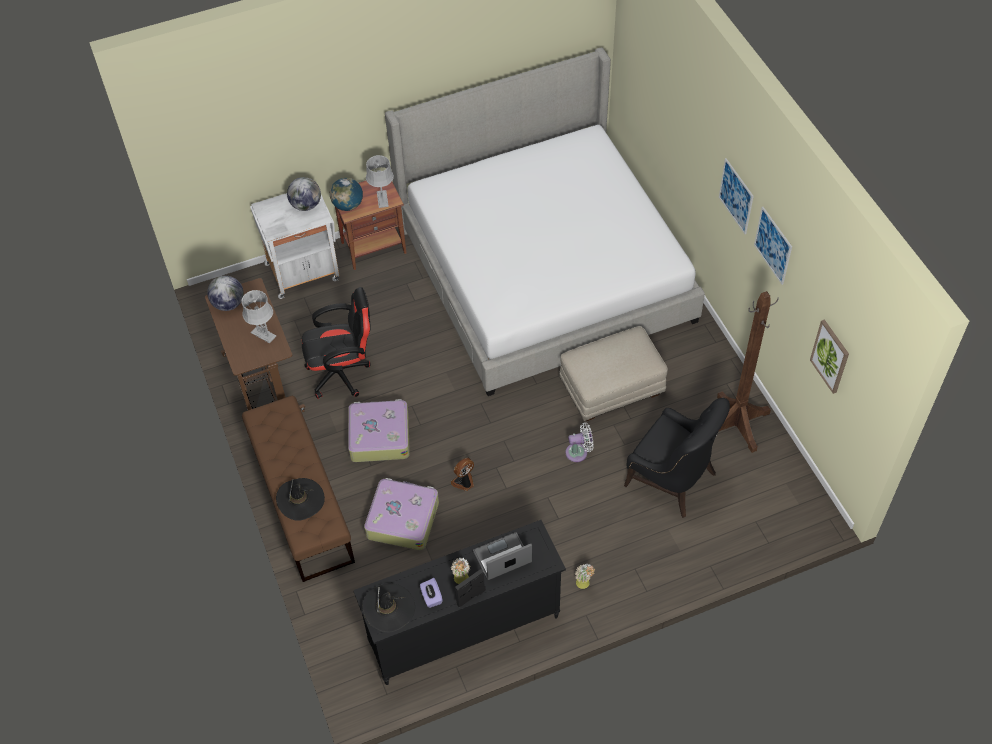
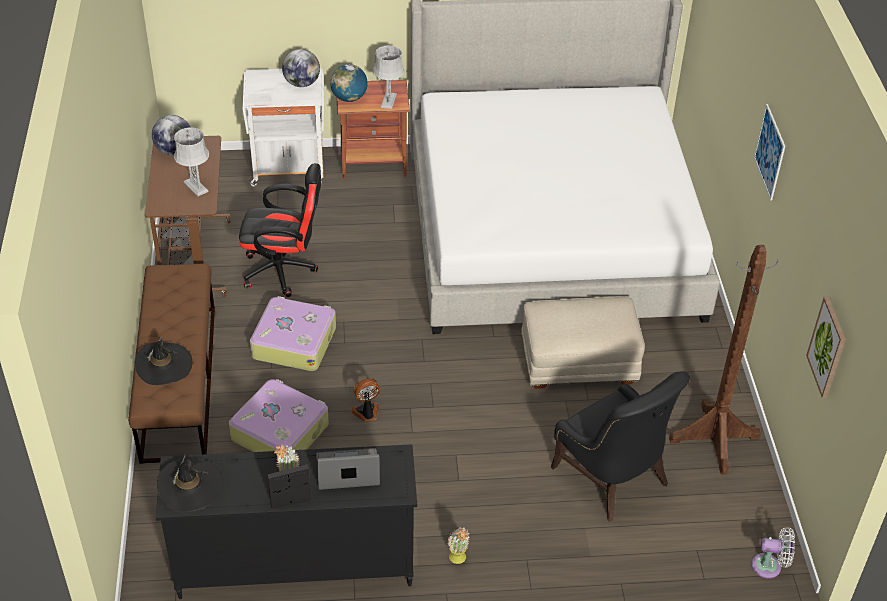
camera: 15 degrees right, 10 degrees down
(431, 597) = (245, 489): purple tissue box -> none
(579, 452) = (512, 418): white fan -> white fan (769, 566)
(773, 245) = (794, 208): picture -> none

